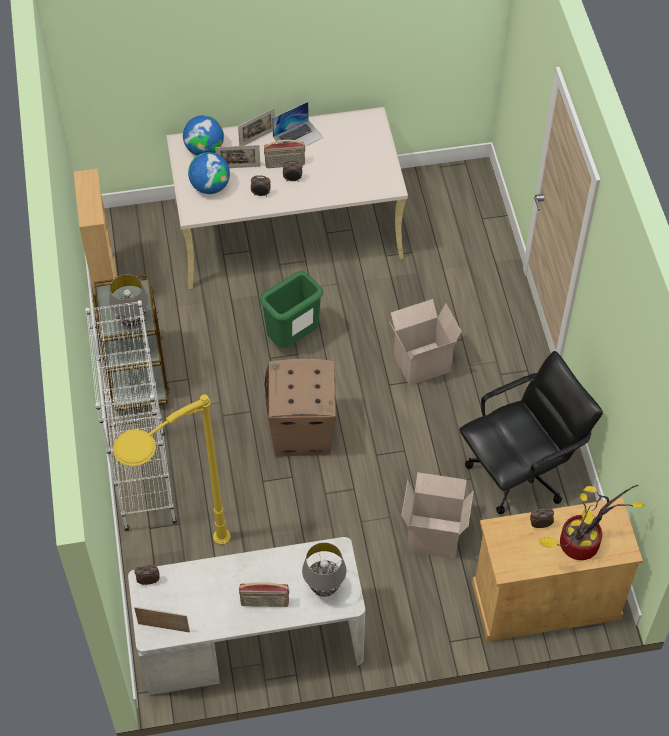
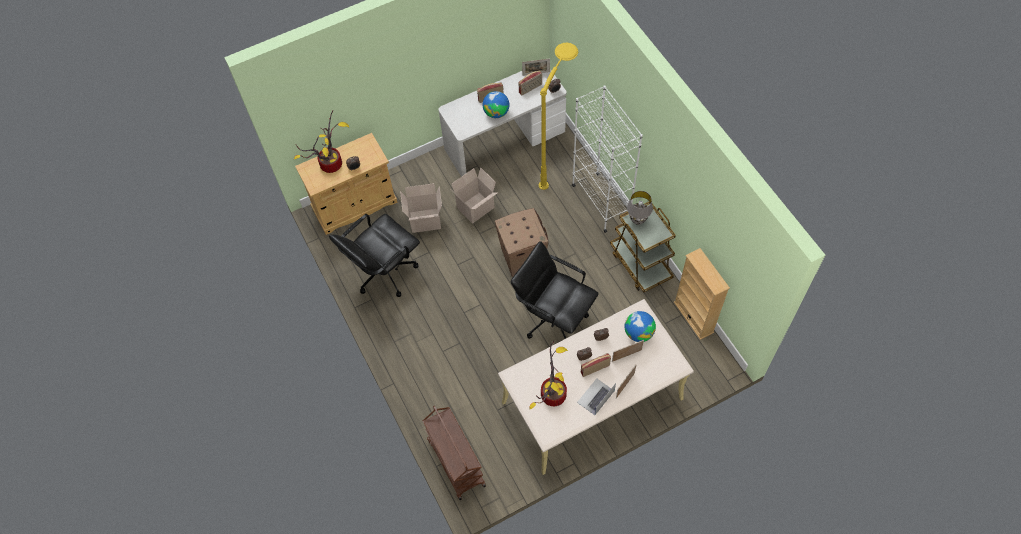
camera: 165 degrees right, 5 degrees up
(187, 598) = (530, 89): none -> radio
(204, 150) = (658, 363): globe -> globe (496, 113)
(293, 339) = (553, 317): green trash can -> black office chair
(324, 588) = (462, 113): grey table lamp -> none
(349, 154) = (552, 392): none -> potted plant
(422, 362) = (464, 326): cardboard box -> cardboard box (475, 209)
(482, 212) = (455, 462): none -> brown cart

